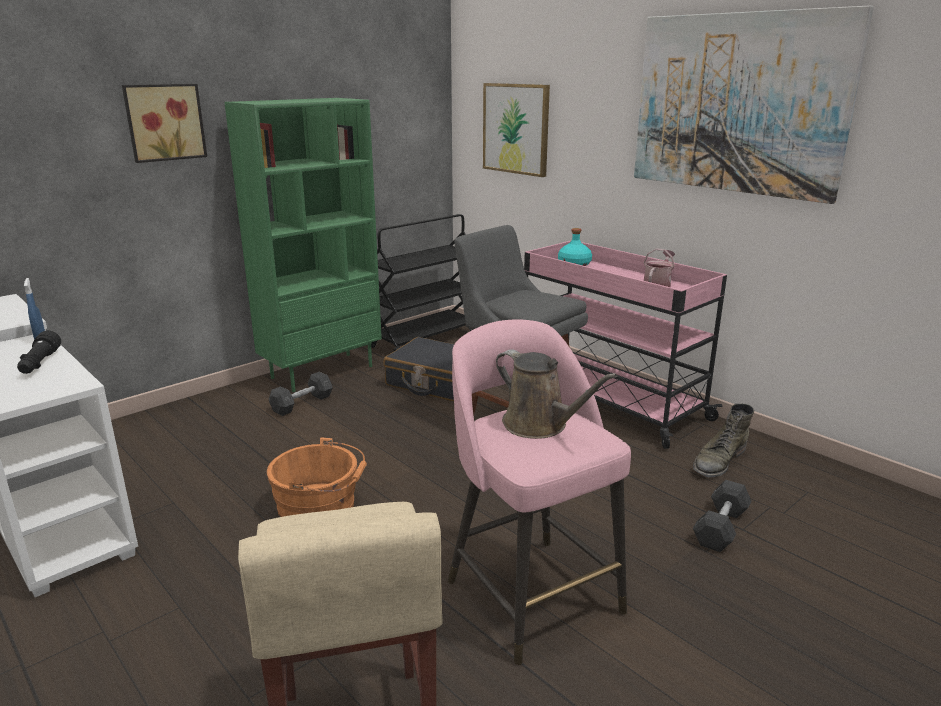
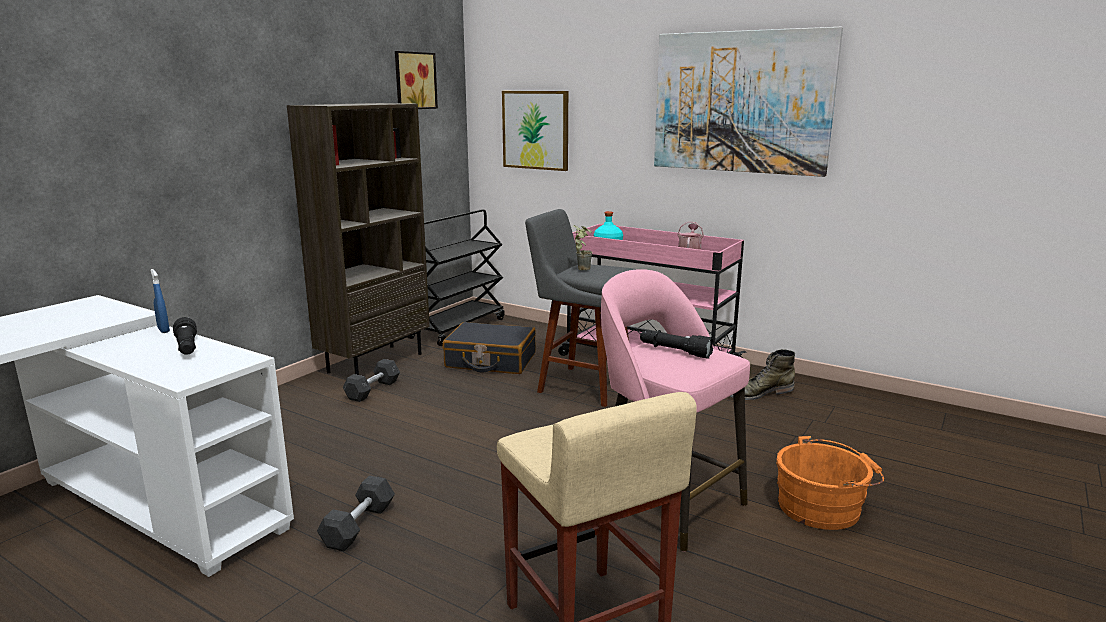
camera: 15 degrees left, 5 degrees down
(164, 122) = (233, 124): picture -> picture (414, 80)
(321, 507) = (446, 467): orange bucket -> orange bucket (823, 507)
(322, 371) = (375, 362): green bookcase -> brown bookcase
(519, 296) = (582, 268): none -> potted plant
(539, 425) = (674, 351): brown watering can -> black flashlight
(719, 461) = (759, 393): green boot -> green boot turned 45 degrees clockwise
(720, 527) = (785, 438): grey dumbbell -> grey dumbbell (358, 526)

